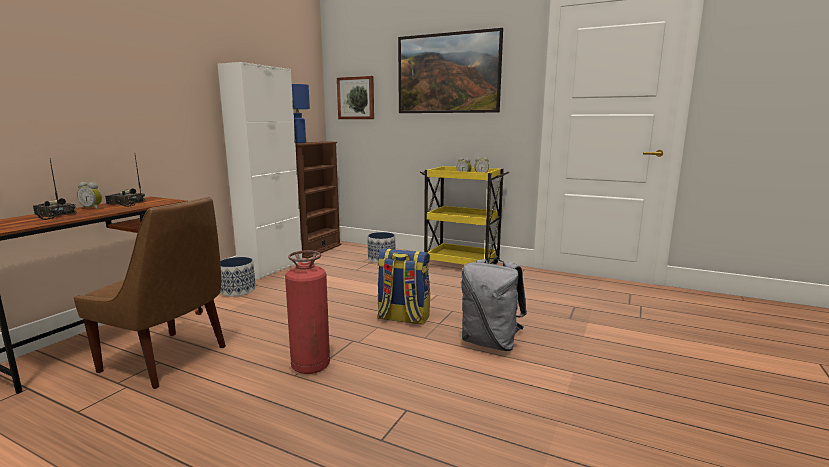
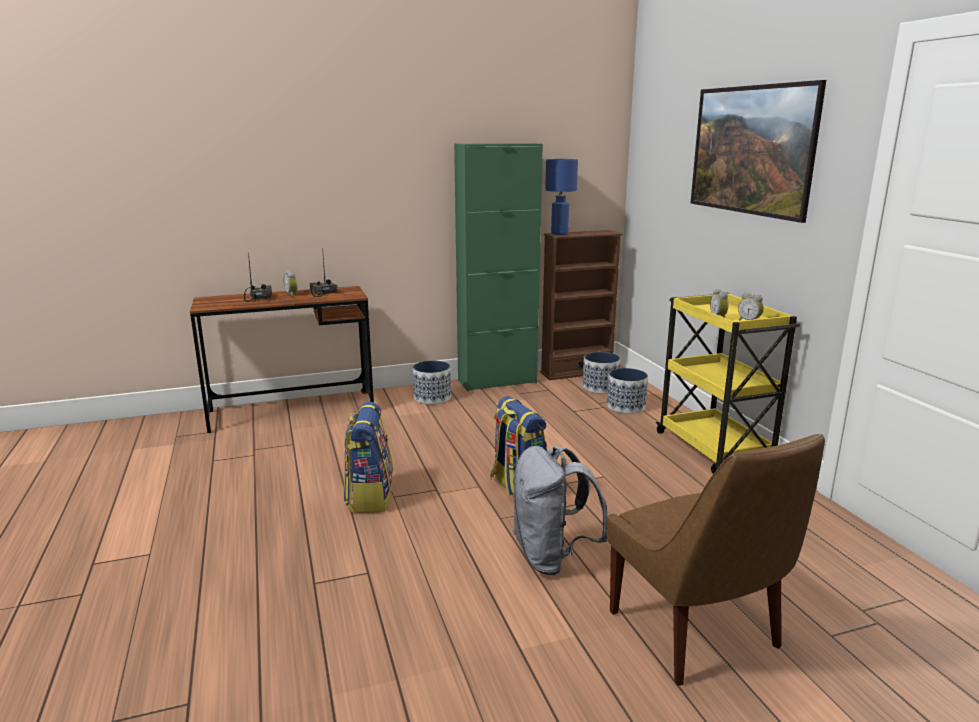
camera: 45 degrees right, 5 degrees up
(168, 360) = (300, 444): brown chair -> brown chair (697, 633)
(271, 268) = (497, 381): white cabinet -> green cabinet
(310, 366) = (369, 497): fire extinguisher -> backpack
(348, 254) = (600, 387): none -> planter
(356, 98) = (654, 174): picture -> none

